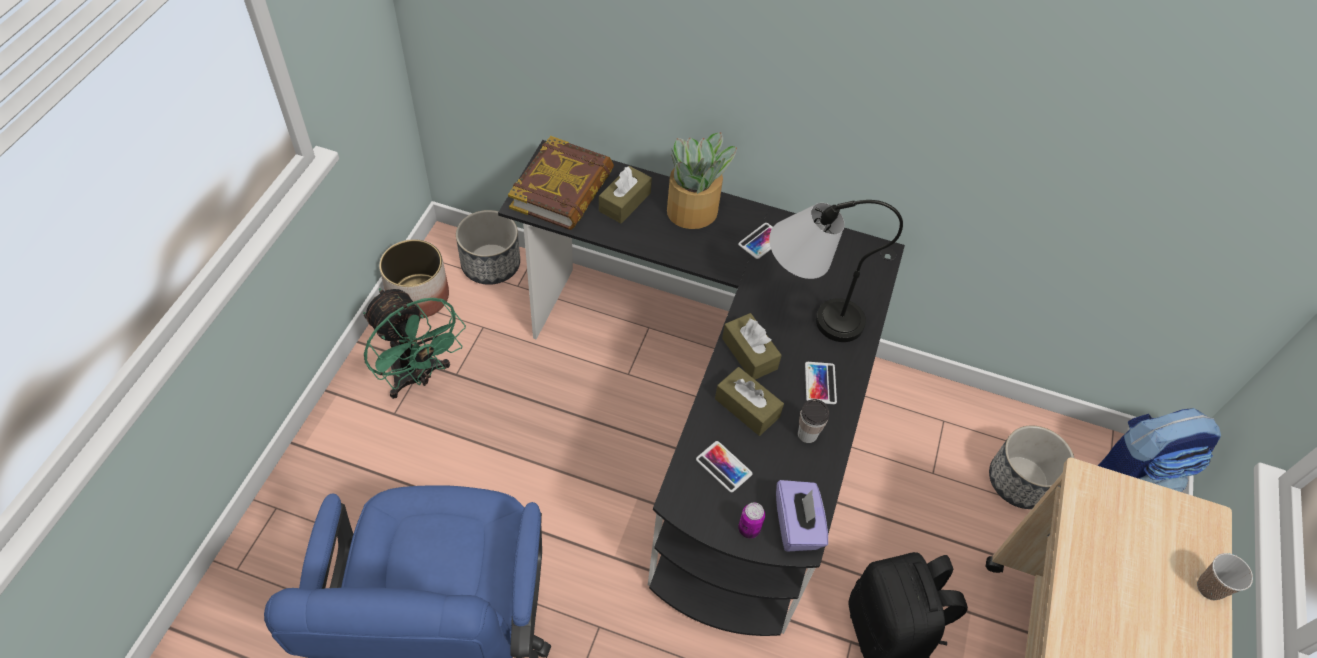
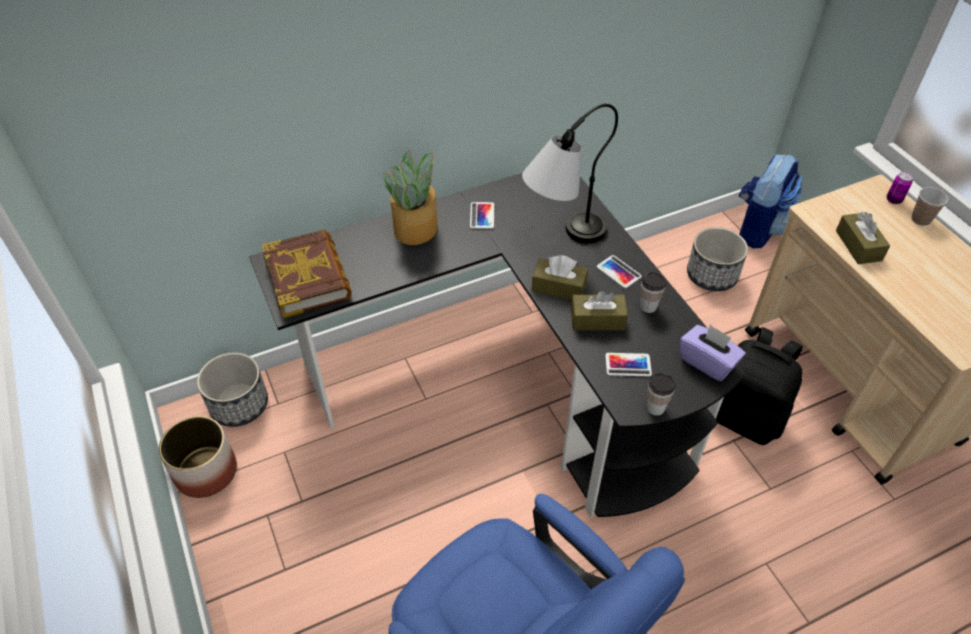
camera: 40 degrees left, 5 degrees down
(418, 377) = (273, 528): green fan -> none
(624, 202) = (363, 255): brown tissue box -> brown tissue box (858, 245)
(701, 521) = (655, 407): none -> cup
(748, 529) = (686, 388): can -> can (893, 200)

